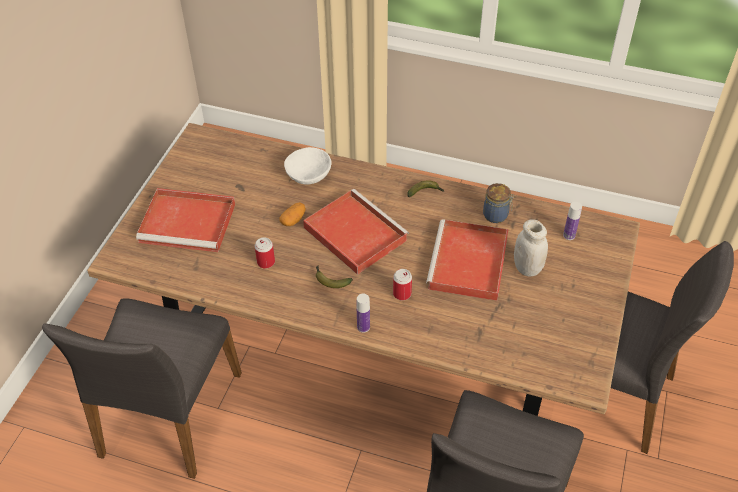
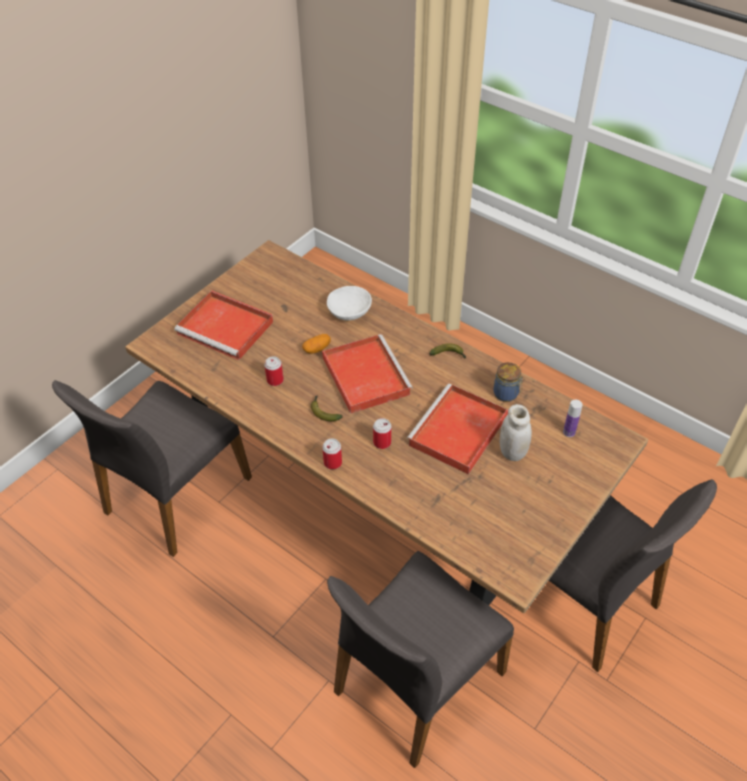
camera: 20 degrees right, 0 degrees up
(363, 327) = (332, 462): bottle -> can

